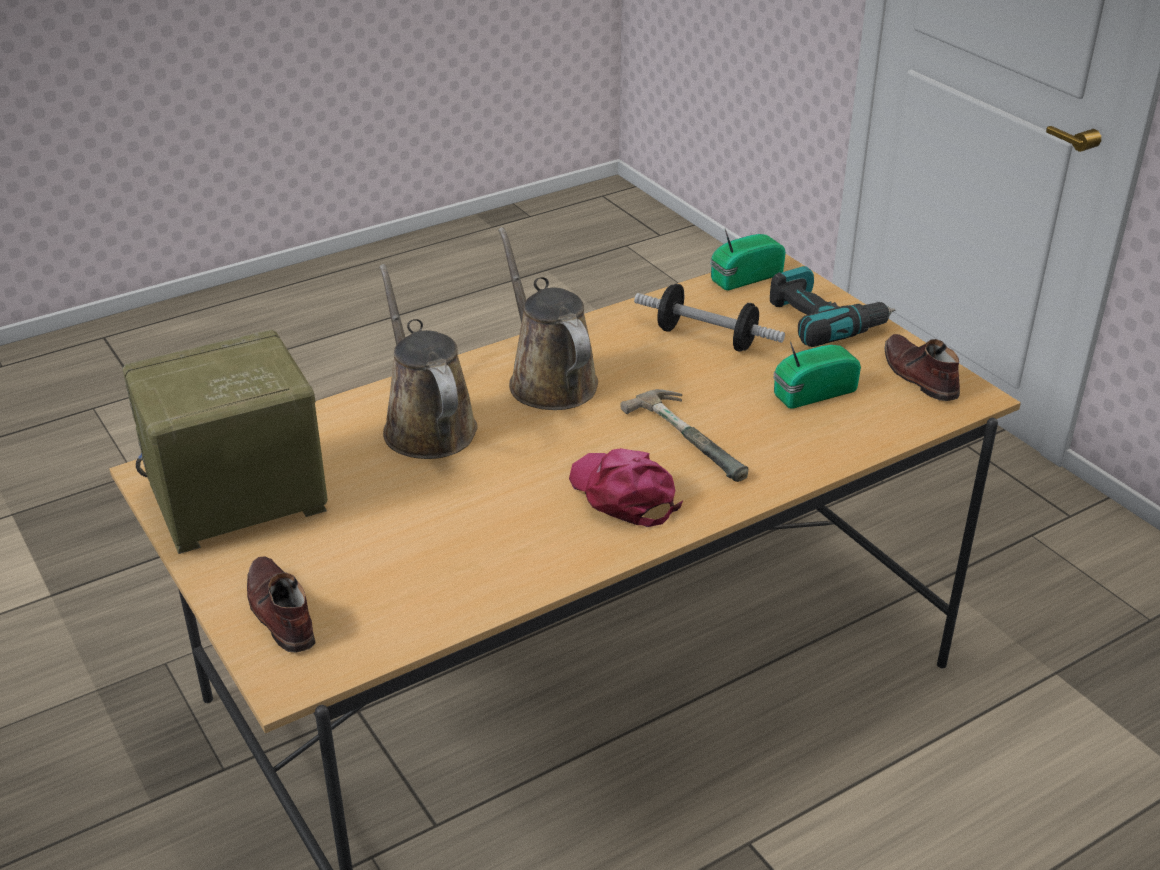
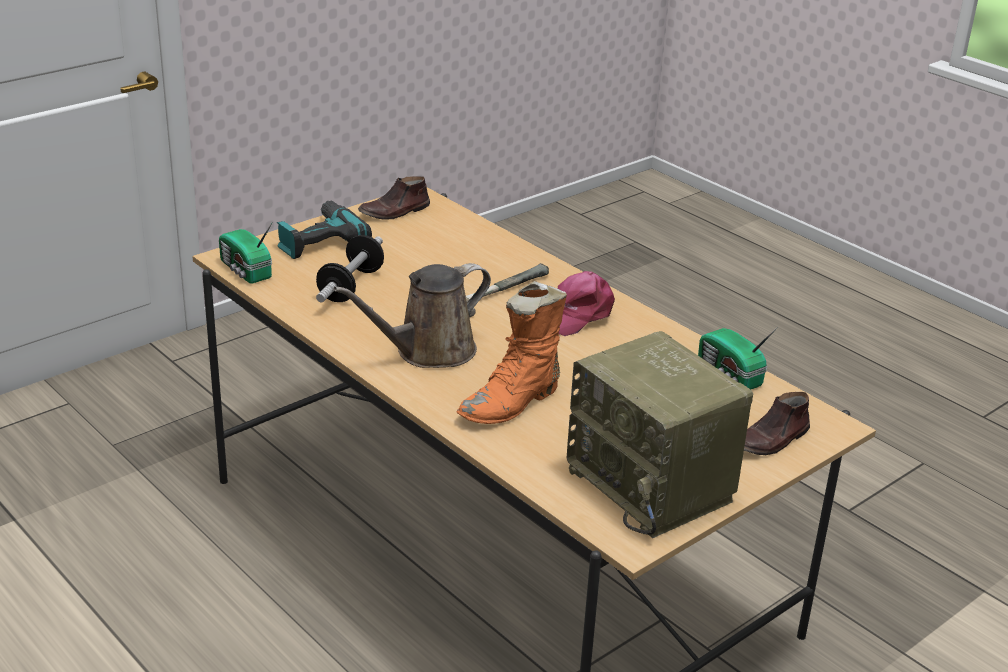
camera: 100 degrees left, 5 degrees down
(426, 425) = (512, 404): brown watering can -> orange boot
(811, 393) = (425, 248): radio -> radio (729, 375)

